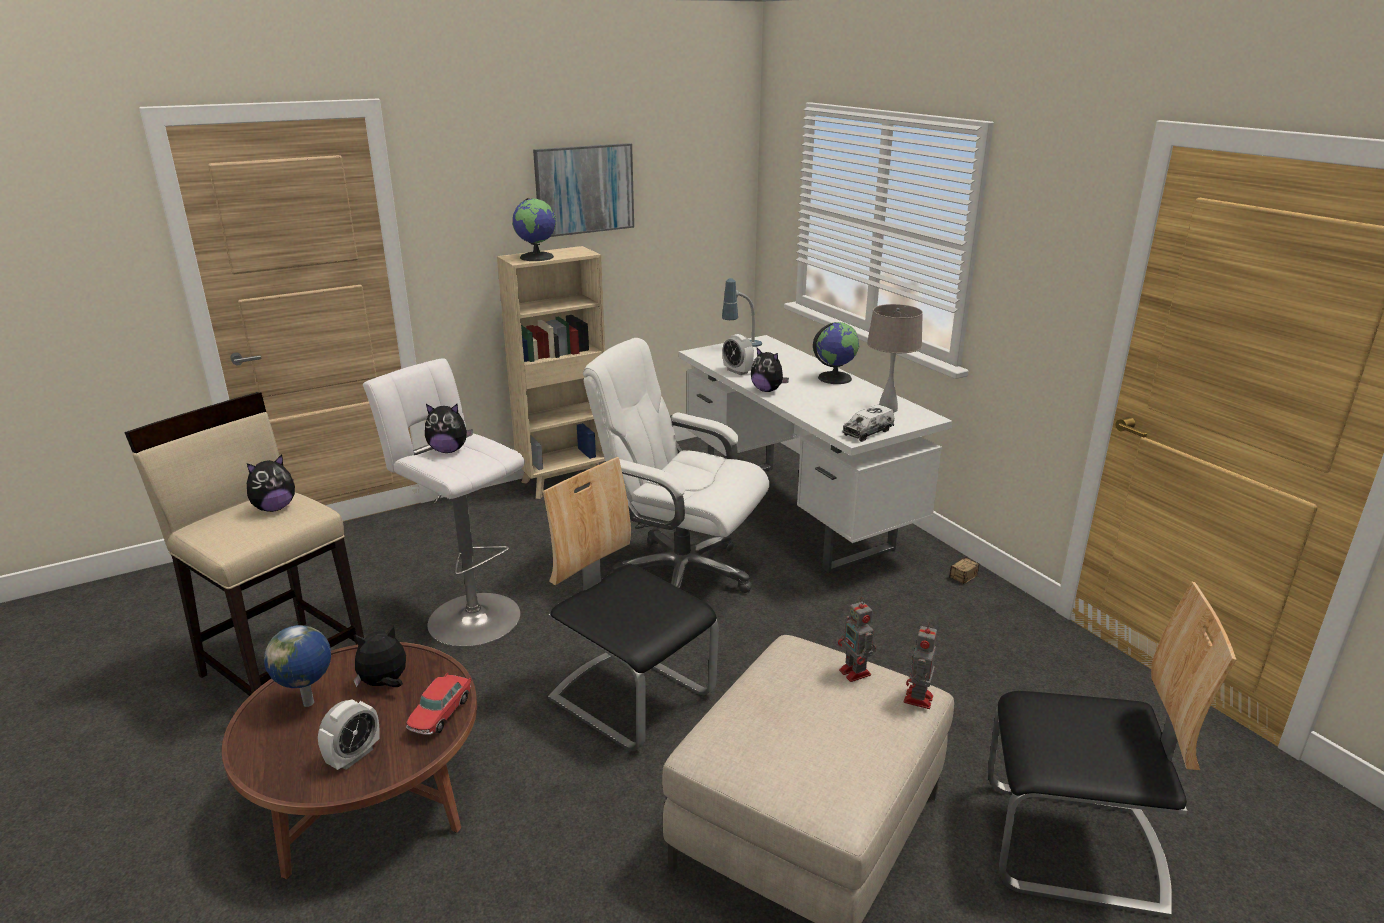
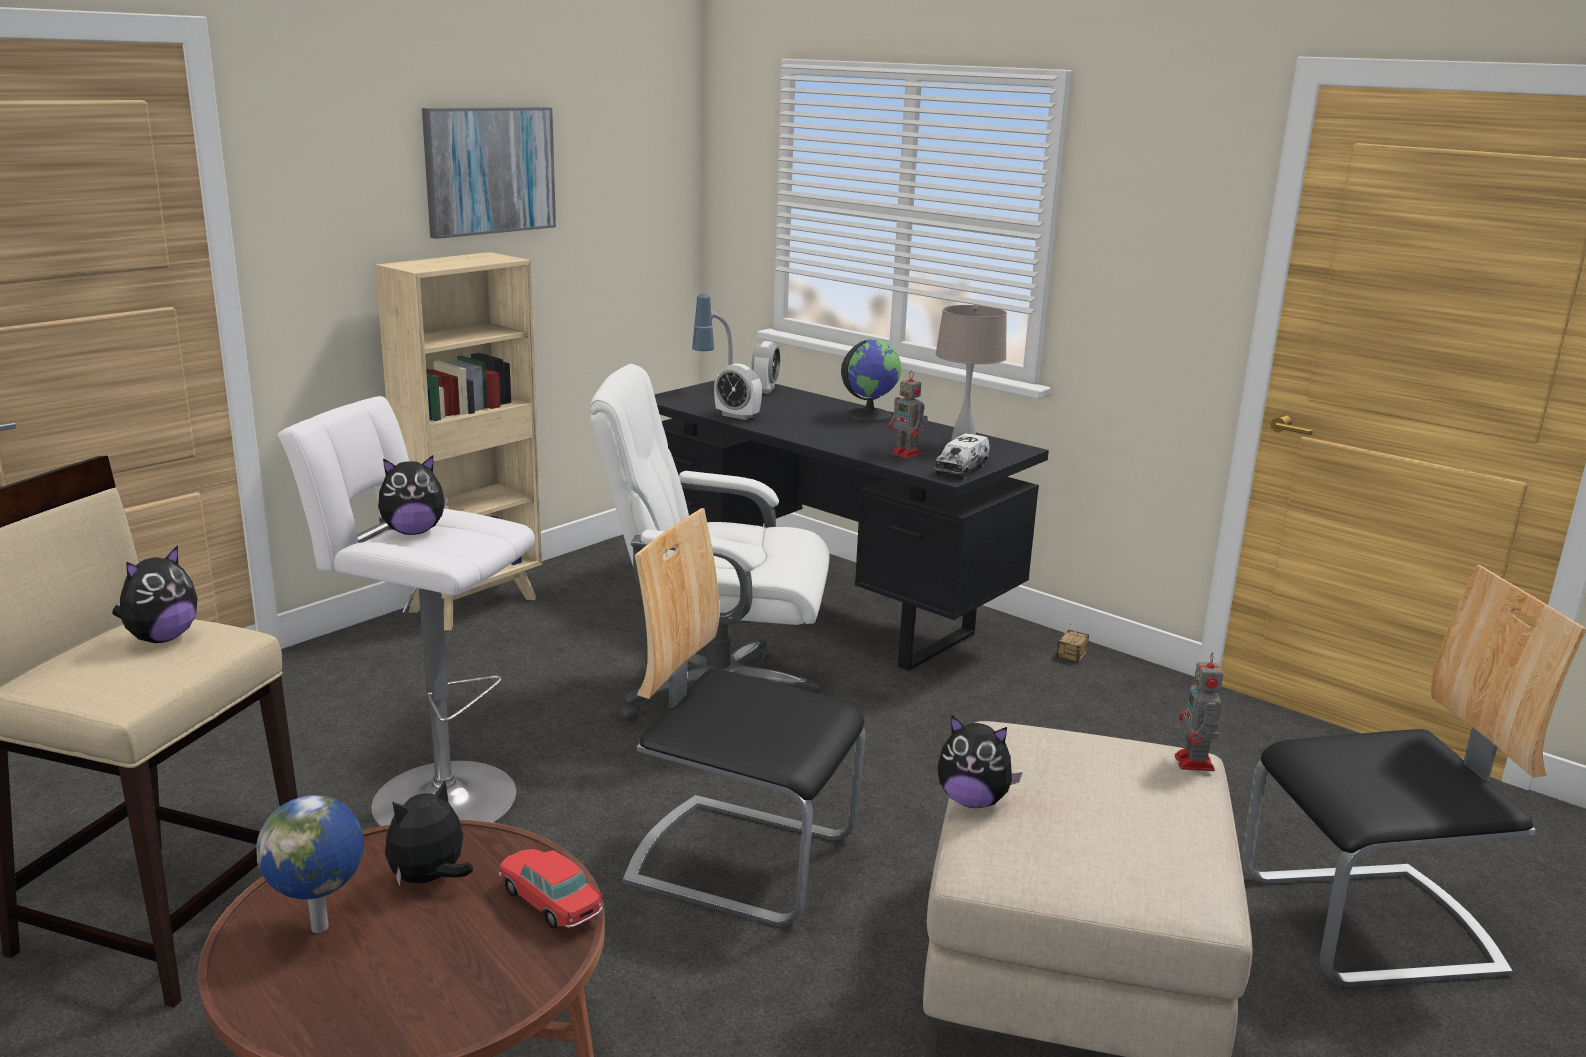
camera: 20 degrees left, 5 degrees down
(354, 756) = (449, 983): alarm clock -> alarm clock (765, 390)
(440, 713) = (550, 901): toy car -> toy car turned 135 degrees clockwise
(537, 257) = (440, 264): globe -> none
(767, 390) = (795, 434): plush toy -> plush toy (973, 801)
(796, 514) = (825, 608): white desk -> black desk
(856, 673) = (1103, 747): toy robot -> toy robot (907, 454)

